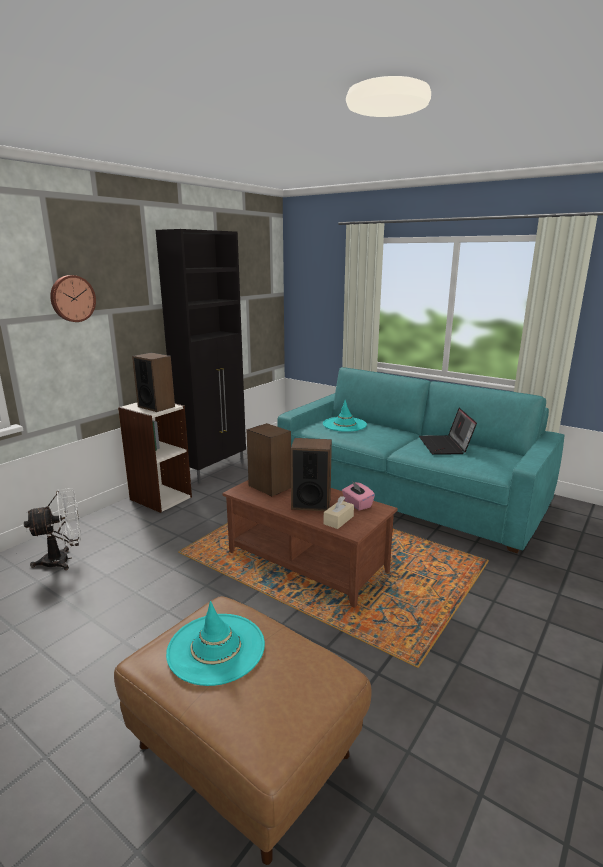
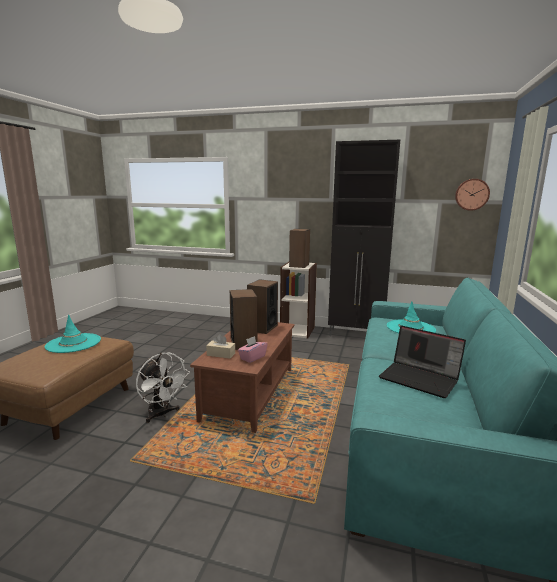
camera: 70 degrees right, 5 degrees down
(63, 560) = (215, 328): white fan -> white fan (162, 414)
(72, 298) = (273, 189): wall clock -> wall clock (471, 194)
(445, 446) = (420, 378): laptop -> laptop turned 120 degrees counterclockwise

